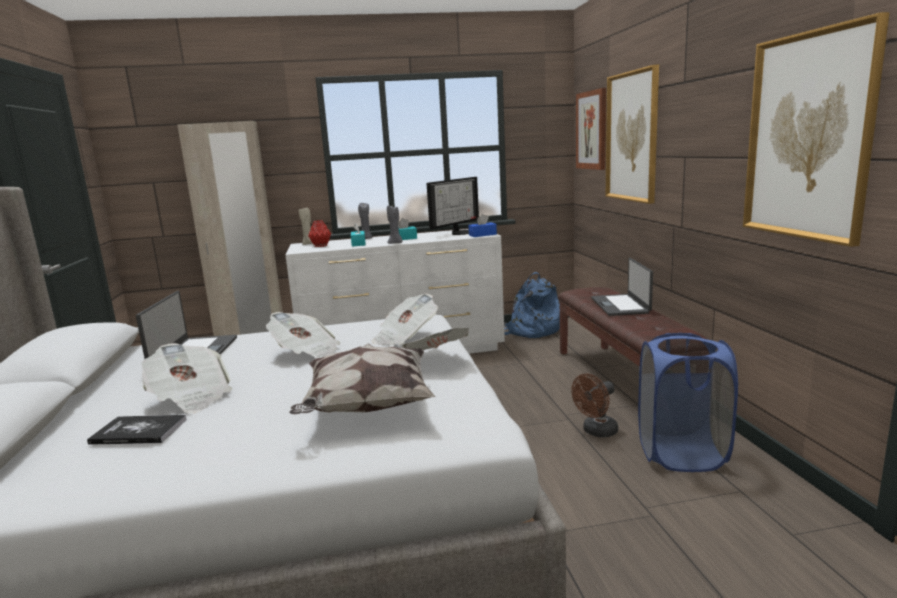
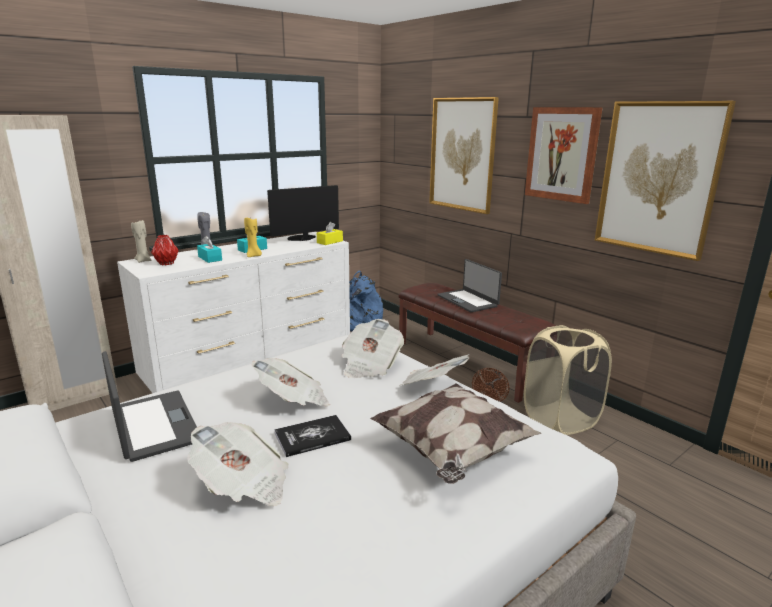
camera: 30 degrees left, 5 degrees up
(139, 431) = (245, 546): book -> book (312, 437)
(395, 243) = (253, 256): grey candle -> yellow candle
(461, 232) = (302, 238): monitor -> monitor turned 135 degrees counterclockwise
(482, 235) = (330, 242): blue tissue box -> yellow tissue box
(592, 130) = (408, 142): picture -> picture (562, 154)
(681, 454) = (560, 419): blue laundry basket -> beige laundry basket

